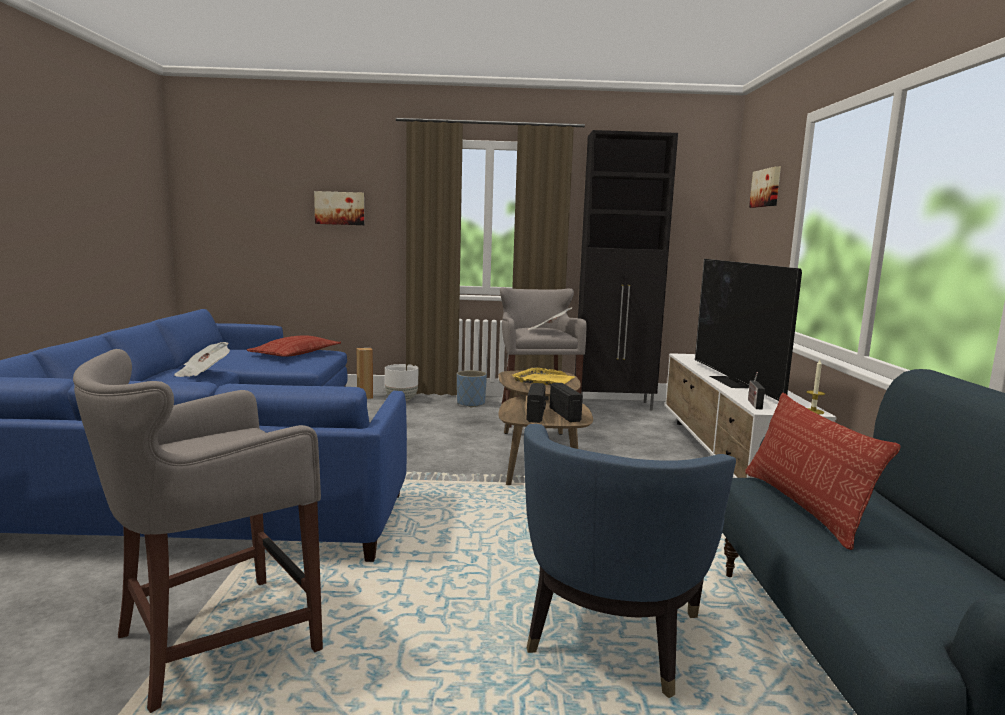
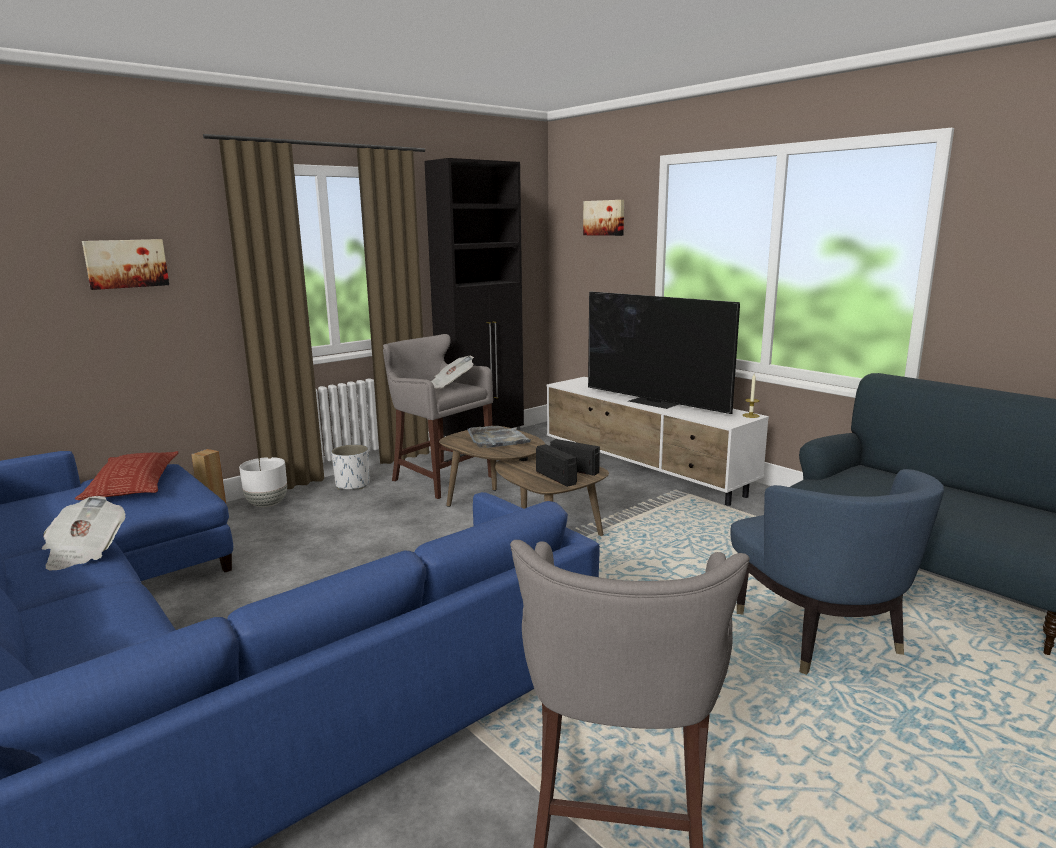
camera: 40 degrees left, 5 degrees up
(471, 404) = (353, 485): blue planter -> white planter
(544, 380) = (497, 439): yellow tray -> grey tray
(753, 404) = (711, 419): radio -> none
(803, 506) = (871, 490): pillow -> none

